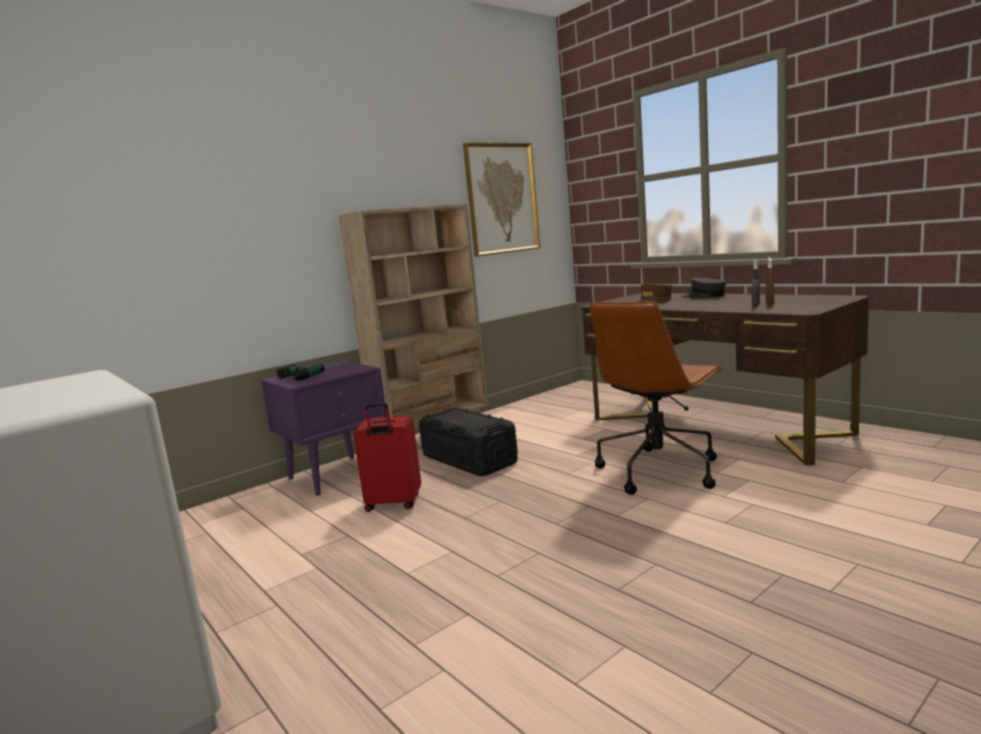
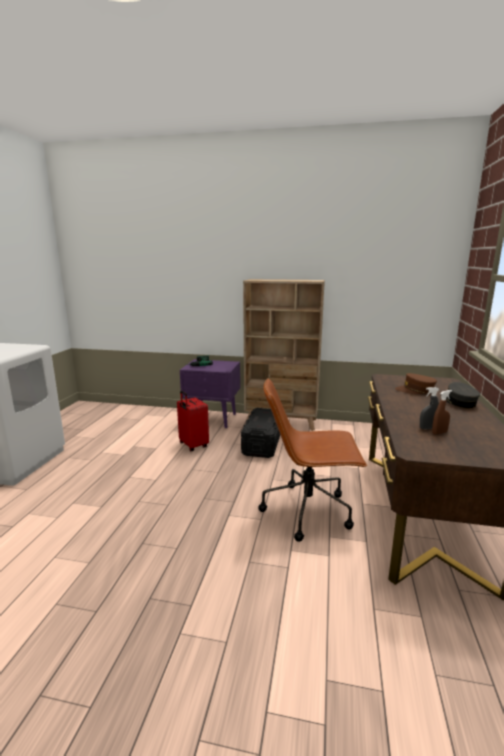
camera: 50 degrees right, 5 degrees up
(501, 198) = (385, 276): picture -> none

